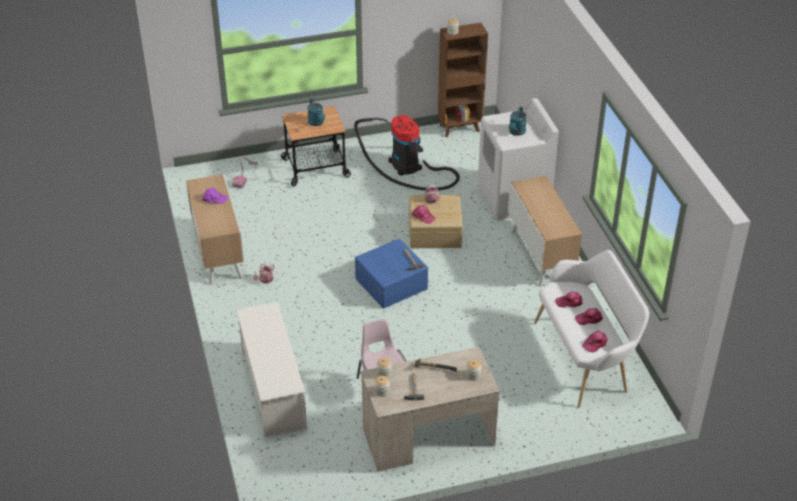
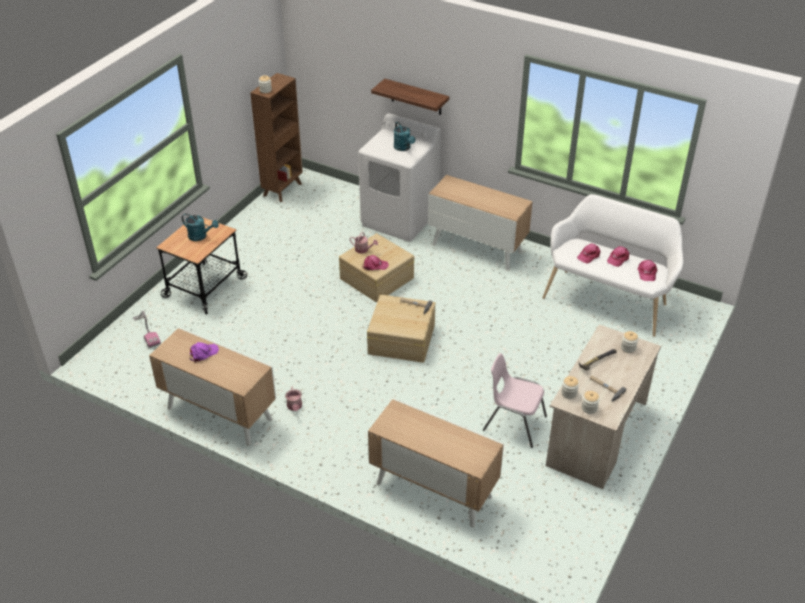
camera: 45 degrees left, 0 degrees up
(273, 389) = (432, 490): white shoe rack -> cabinet
(391, 283) = (401, 339): blue storage box -> beige storage box
(407, 167) = (283, 242): vacuum cleaner -> none
(552, 93) = (416, 97): none -> shelf

